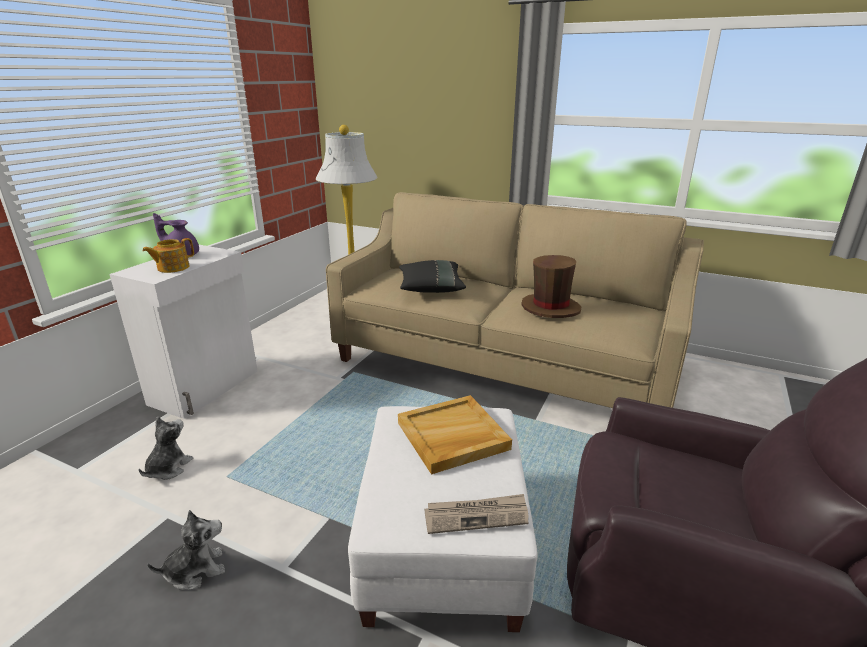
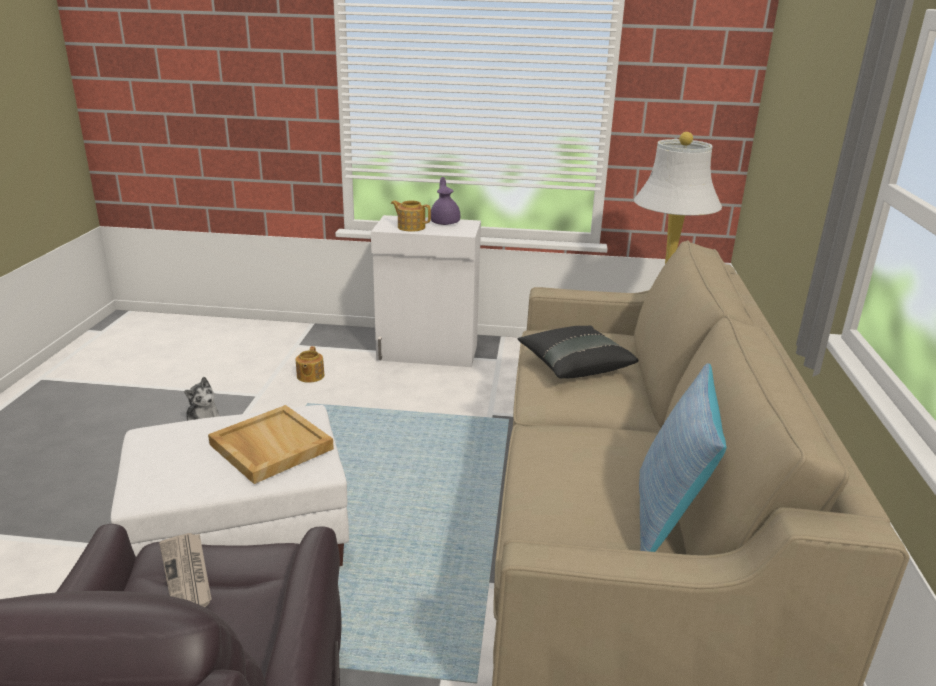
camera: 70 degrees right, 0 degrees up
(168, 468) = (310, 376): plush toy -> teapot
(476, 515) = (154, 476): newspaper -> newspaper (187, 574)
(550, 308) = (581, 460): brown hat -> none
(609, 301) = (668, 519): none -> pillow

